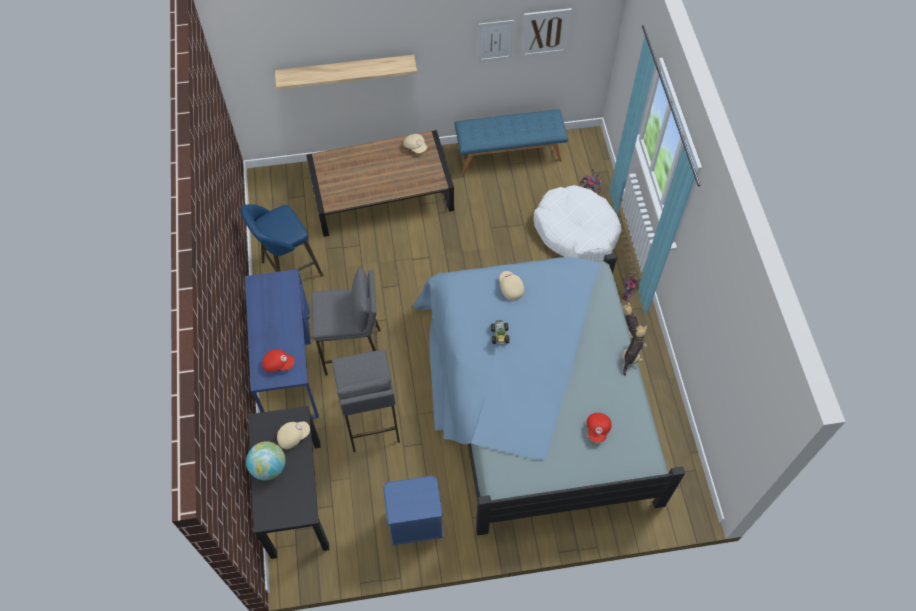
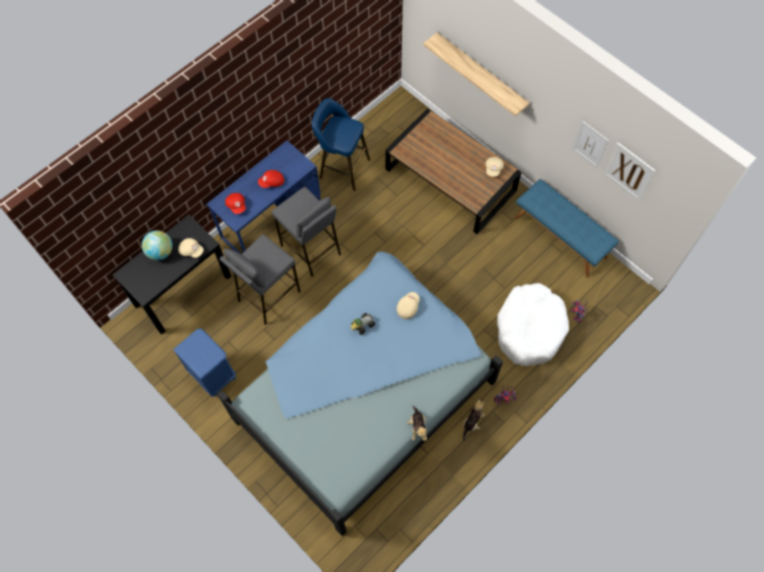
camera: 55 degrees right, 5 degrees up
(598, 429) = (337, 440): red cap -> red cap (272, 182)
(632, 355) = (417, 427): plush toy -> plush toy turned 90 degrees clockwise

